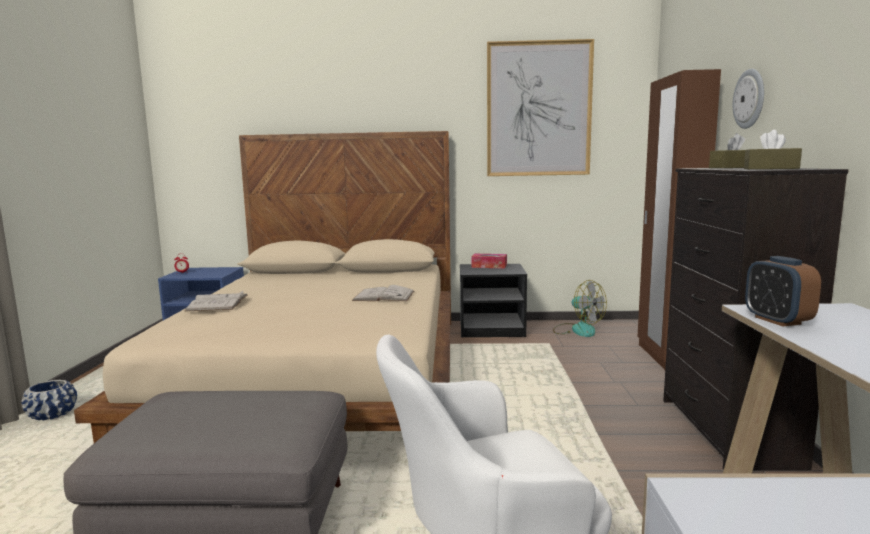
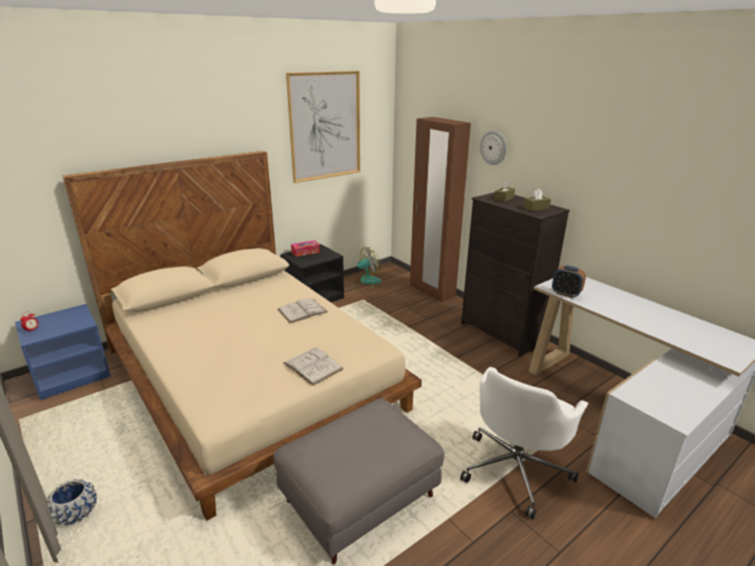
camera: 40 degrees left, 15 degrees up
(217, 303) = (195, 360): white book -> white book (313, 366)
(577, 330) = (365, 282): fan -> fan turned 45 degrees counterclockwise

